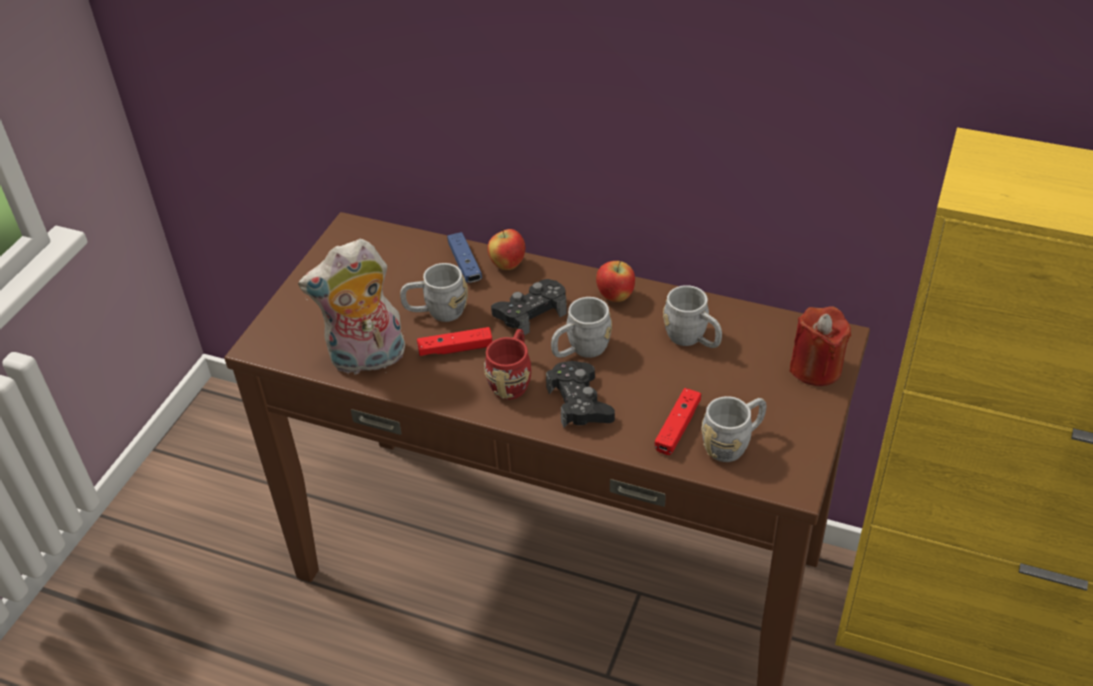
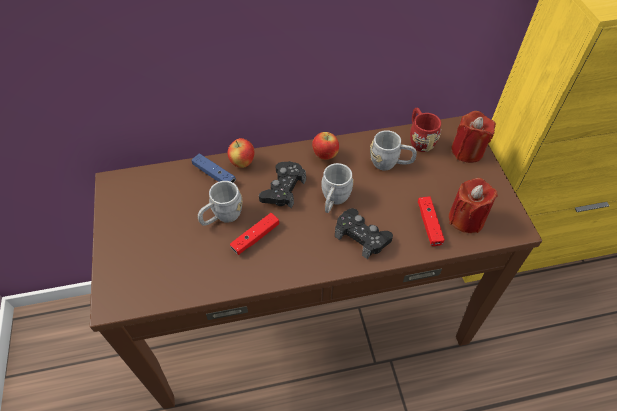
camera: 35 degrees left, 10 degrees up
(367, 360) = (201, 275): plush toy -> none
(513, 379) = (309, 241): red mug -> red mug (419, 139)
(734, 443) = (466, 218): grey mug -> red candle

